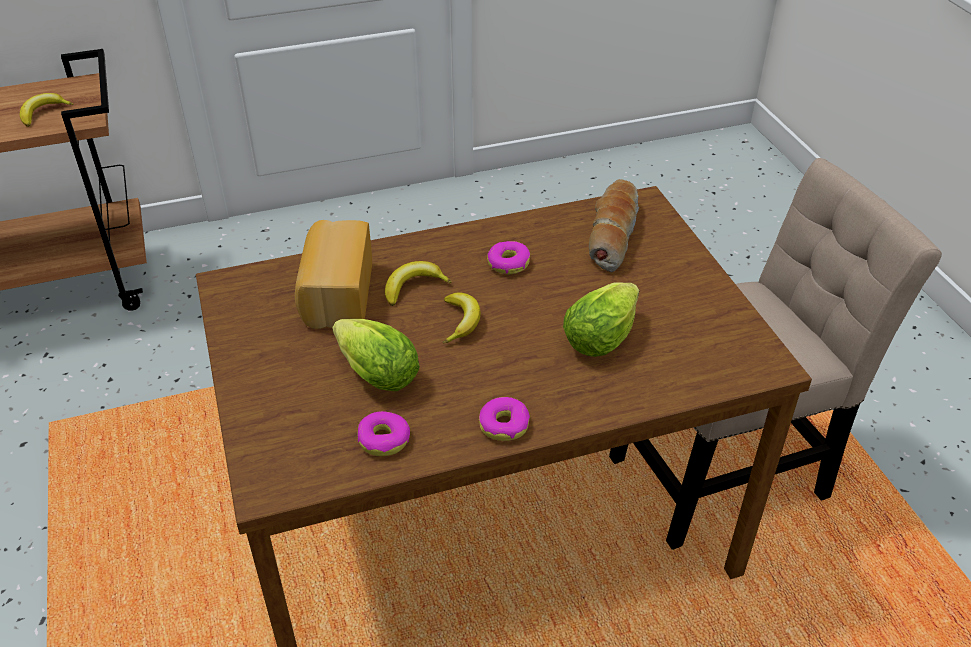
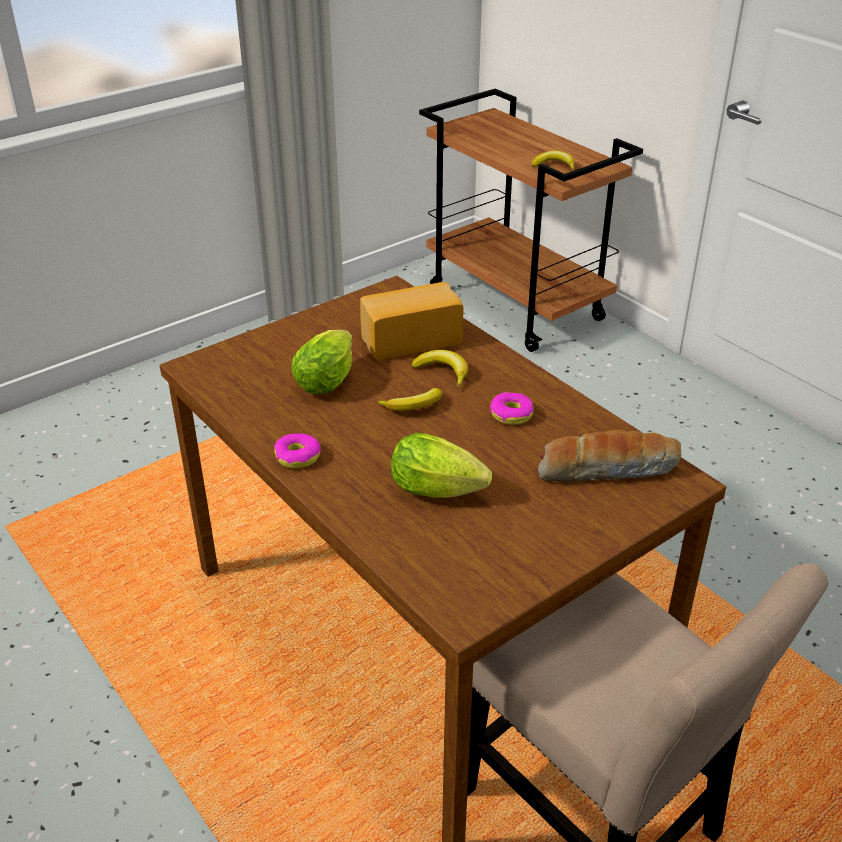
camera: 70 degrees right, 5 degrees down
(384, 440) = (257, 402): donut -> none

